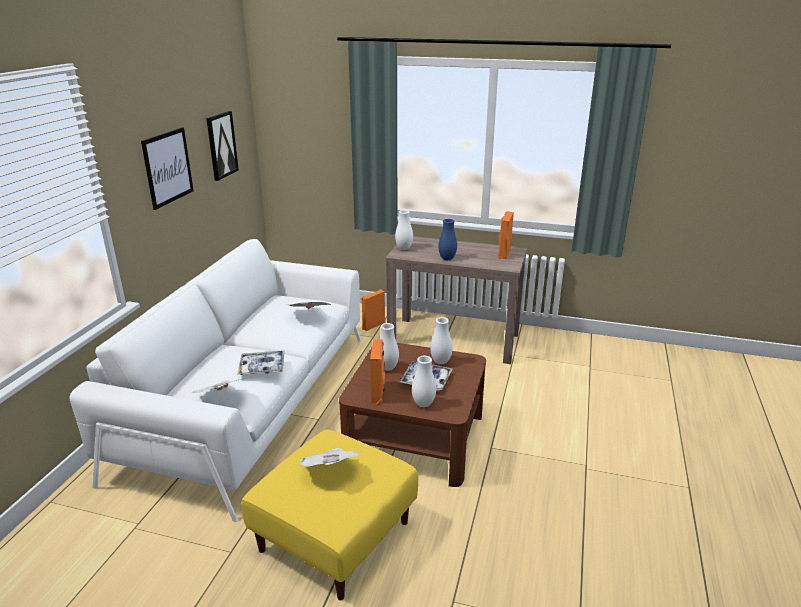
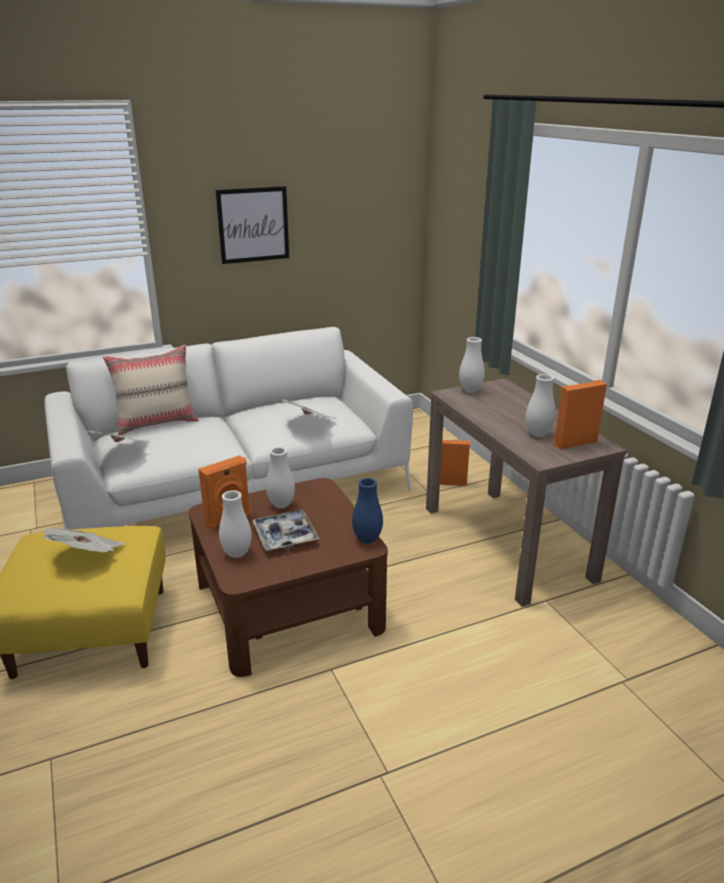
camera: 50 degrees right, 0 degrees up
(195, 369) = (157, 423): none -> beige pillow
(221, 145) = (352, 217): picture -> none
(262, 367) = (188, 445): tray -> none
(441, 362) = (335, 529): white vase -> white vase (538, 434)
(447, 259) = (490, 419): blue vase -> blue vase (367, 539)

